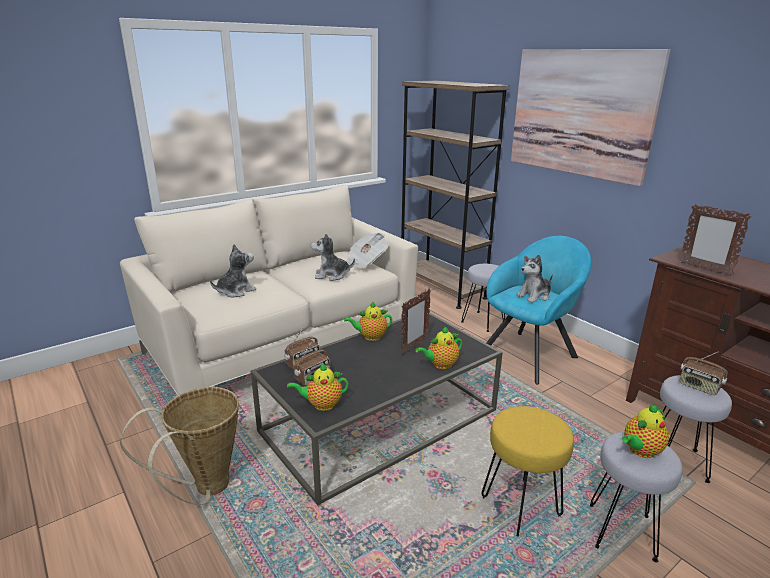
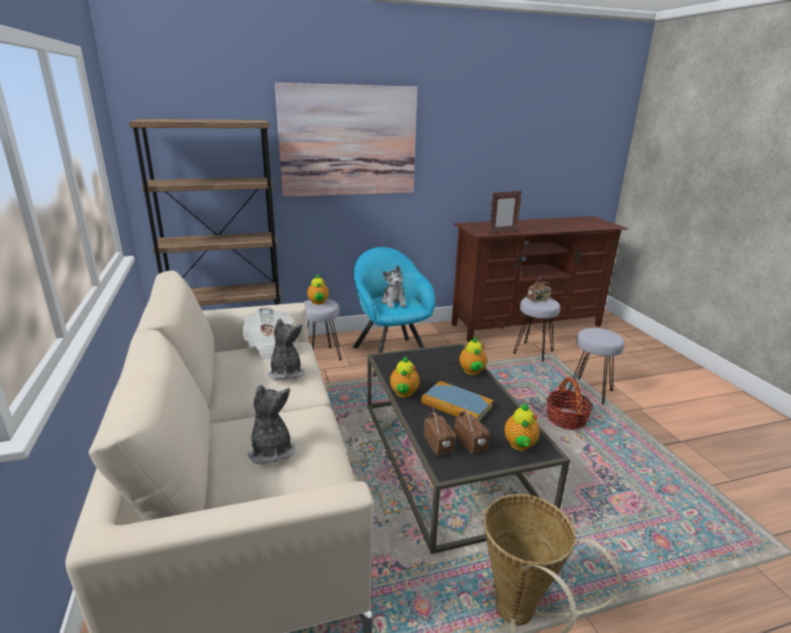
camera: 70 degrees left, 0 degrees up
(331, 275) = (286, 373): plush toy -> plush toy turned 150 degrees clockwise
(370, 364) = (456, 405): none -> book
(414, 346) = (435, 376): picture frame -> none
(520, 506) = (566, 419): yellow stool -> basket
(640, 451) = (600, 335): teapot -> teapot (318, 302)

